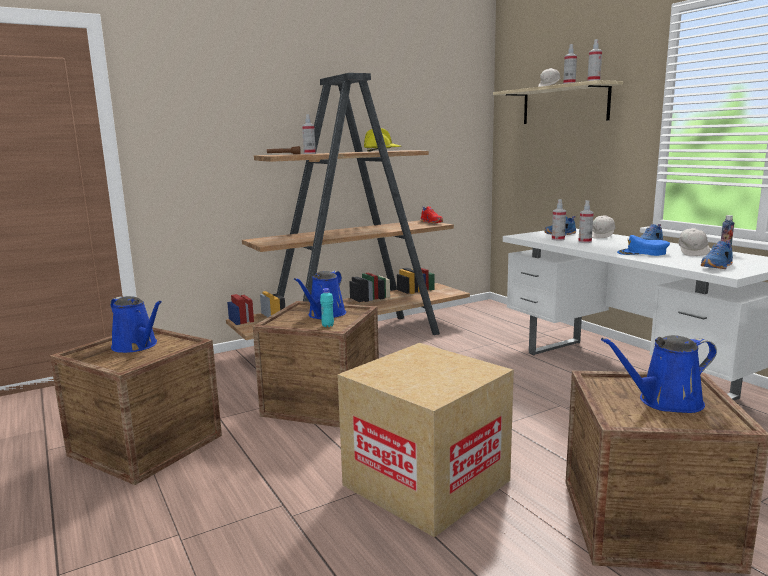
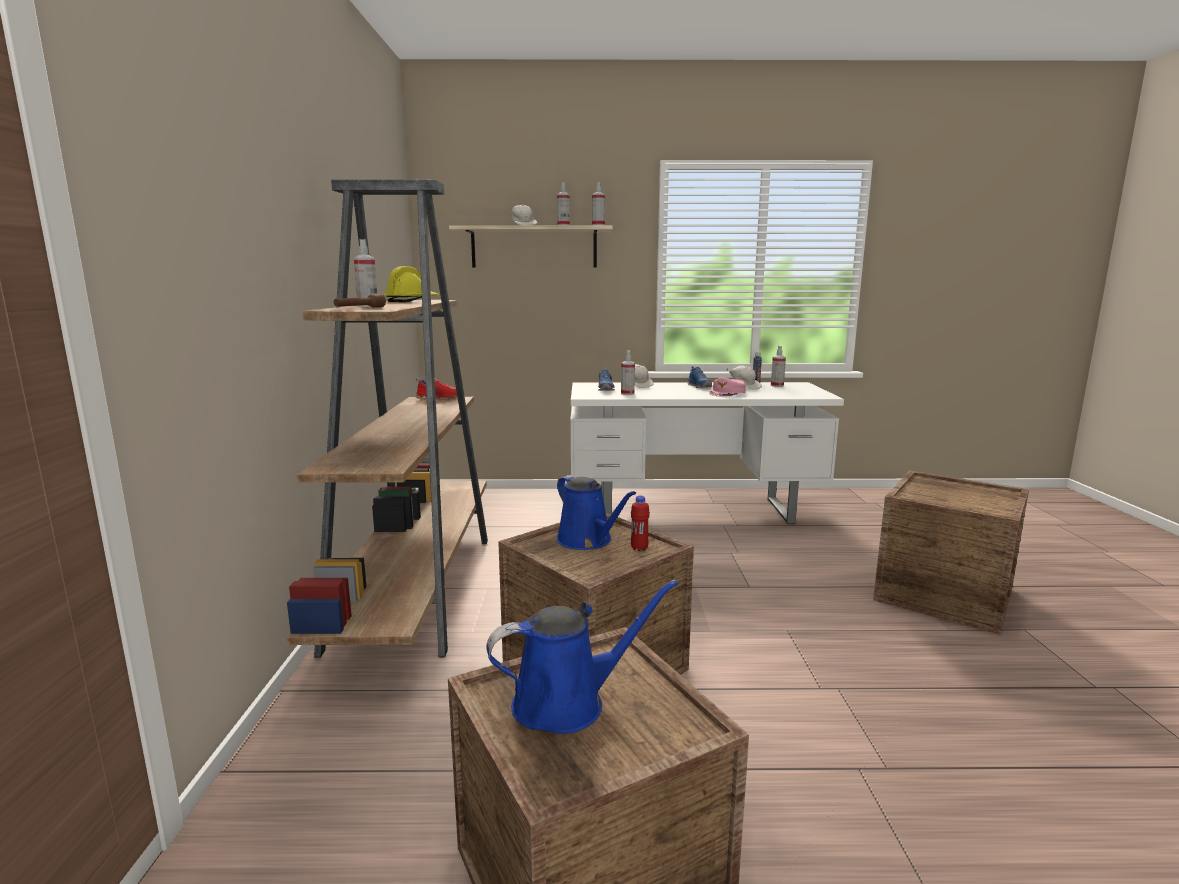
camera: 60 degrees left, 0 degrees up
(327, 326) = (639, 548): turquoise bottle -> red bottle
(426, 483) = (846, 661): cardboard box -> none
(585, 242) = (653, 392): spray bottle -> spray bottle (777, 386)
(642, 253) = (727, 393): blue cap -> pink cap
(665, 402) = (959, 494): blue watering can -> none
(717, 266) = (800, 393): blue shoe -> none

